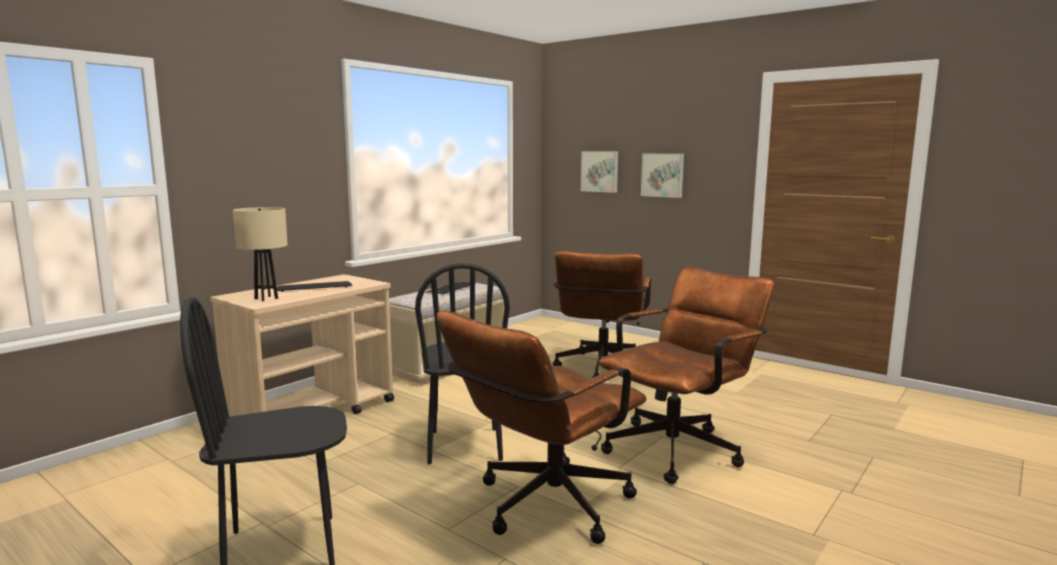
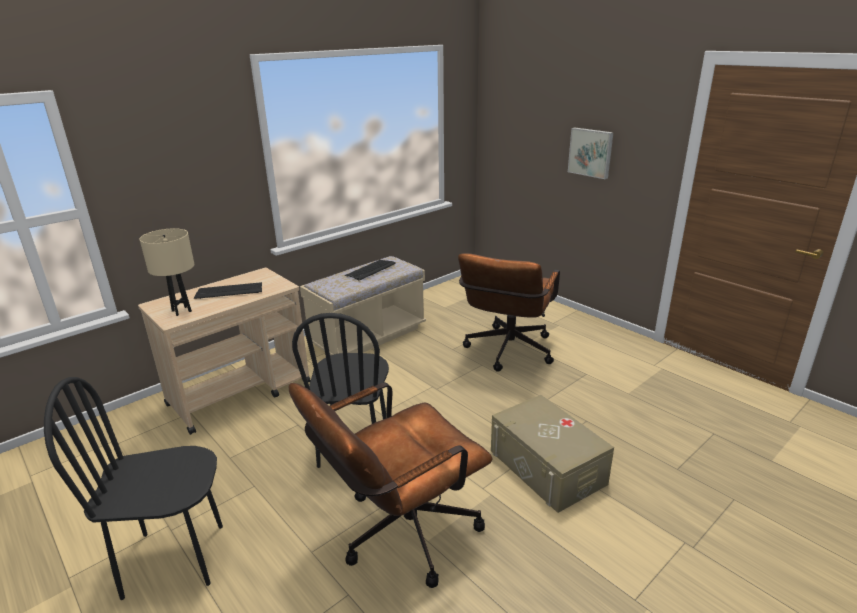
camera: 10 degrees right, 15 degrees up
(600, 171) = (531, 140): picture -> none
(680, 447) = (547, 467): brown office chair -> beige storage box

